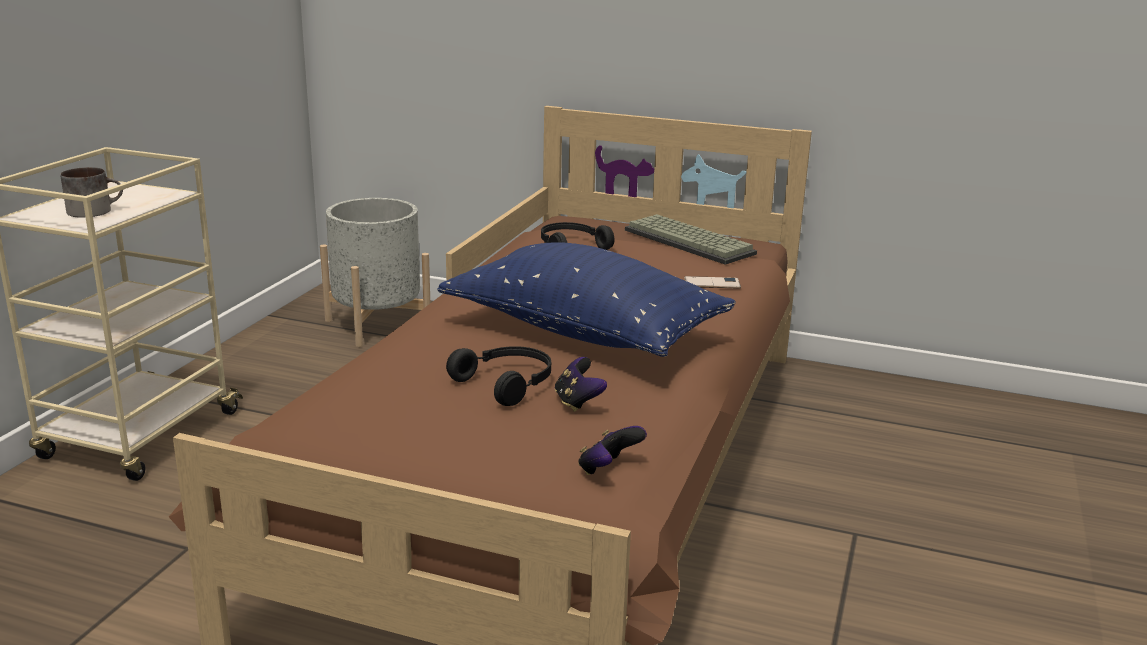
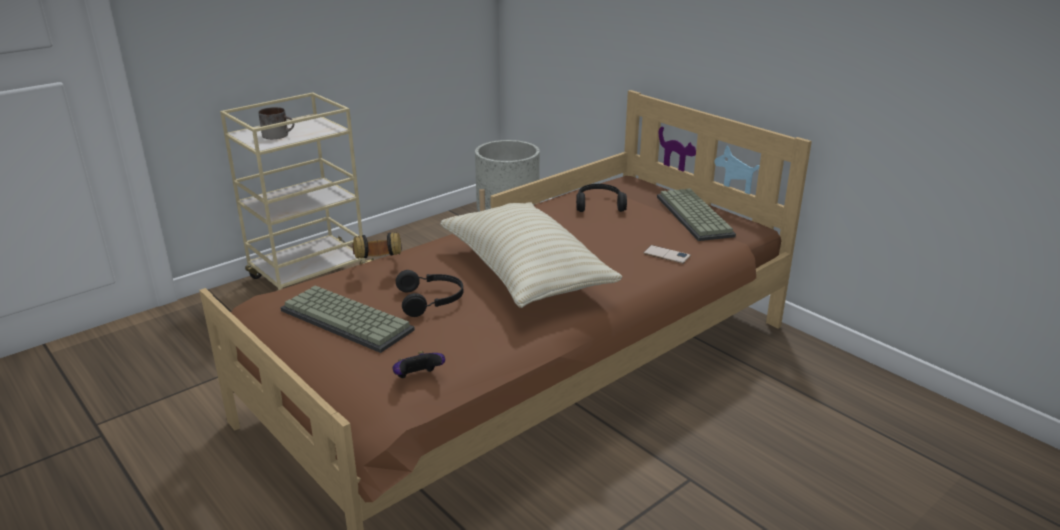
camera: 30 degrees right, 5 degrees up
(380, 361) = (379, 265): none -> headphones
(427, 429) = (349, 319): none -> keyboard
(577, 402) = (457, 325): game controller -> none
(584, 332) = (525, 274): blue pillow -> beige pillow

